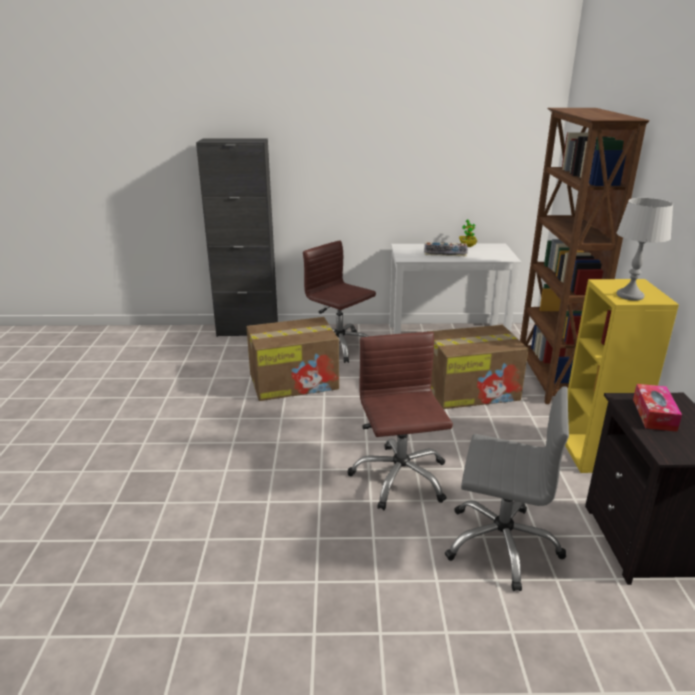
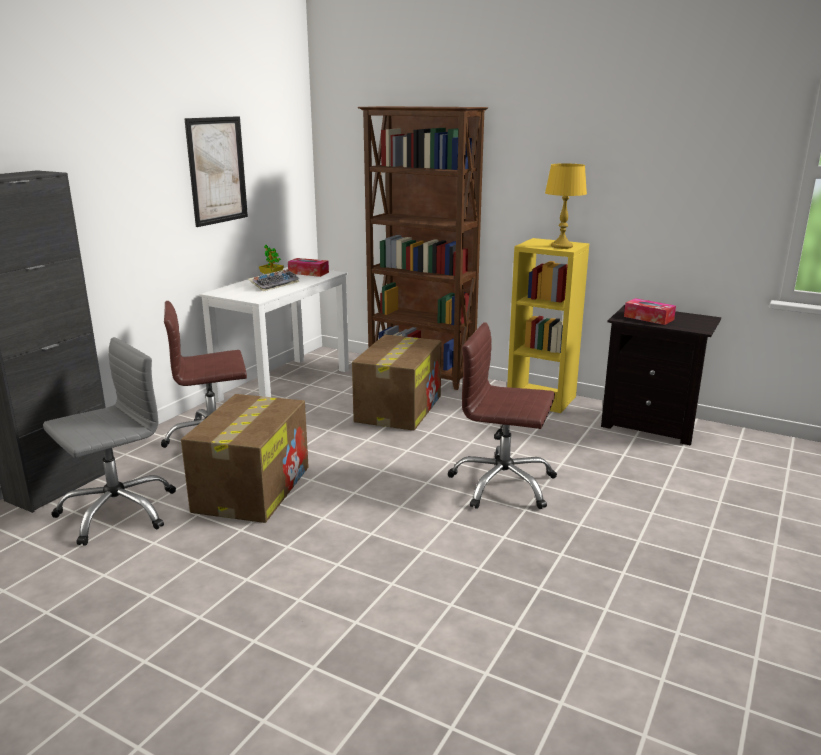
camera: 60 degrees left, 5 degrees down
(429, 152) = (217, 170): none -> picture
(494, 252) = (308, 273): none -> tissue box
(501, 543) = (623, 471): grey office chair -> grey office chair (117, 511)
(630, 296) = (562, 246): grey table lamp -> yellow table lamp

